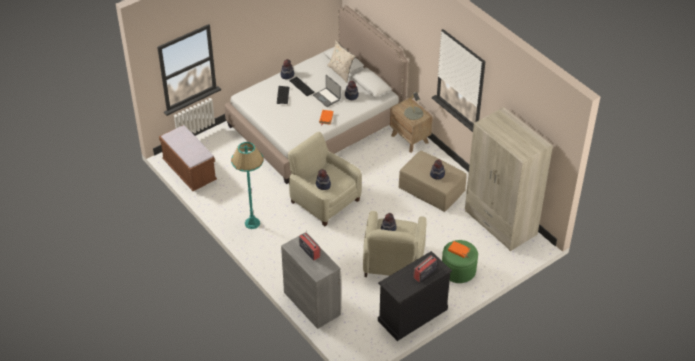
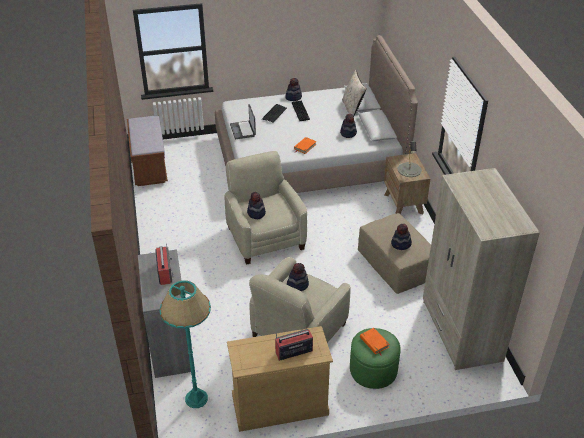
camera: 25 degrees right, 5 degrees down
(252, 223) = (172, 235): turquoise floor lamp -> turquoise floor lamp (196, 398)
(327, 97) = (320, 128): laptop -> laptop (243, 130)
(412, 315) = (279, 405): black dresser -> beige dresser

